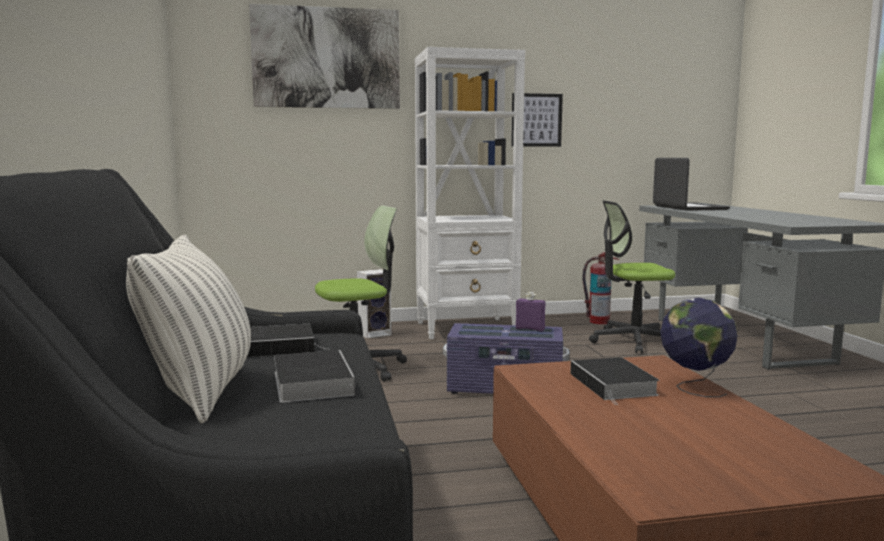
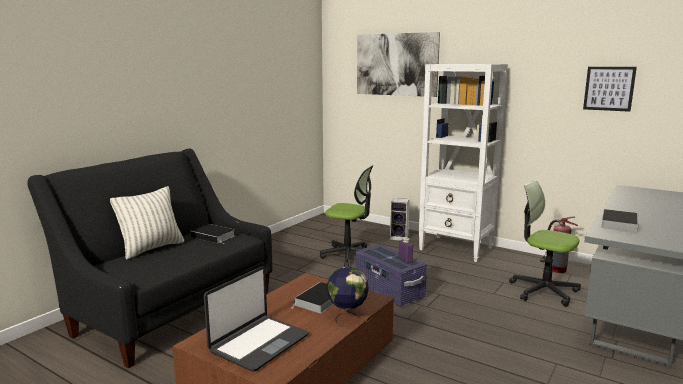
camera: 45 degrees right, 5 degrees up
(311, 382) = (183, 255): book -> book (619, 223)
(536, 120) = (535, 108): picture -> picture (609, 88)
(688, 208) = (639, 195): laptop -> laptop (258, 343)

